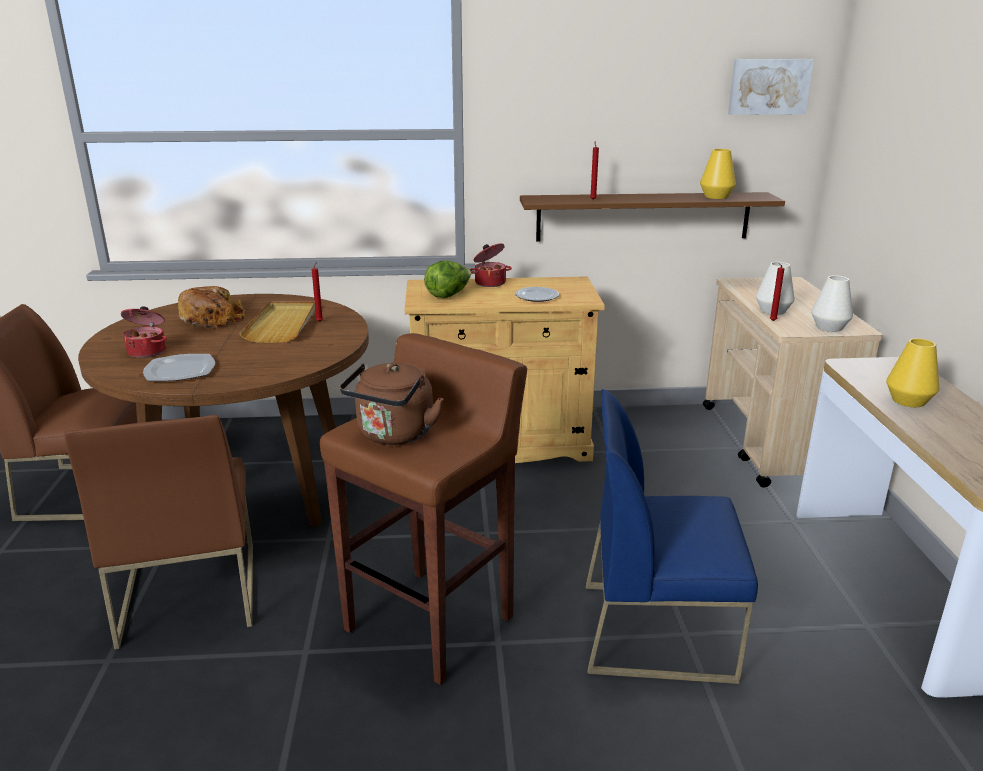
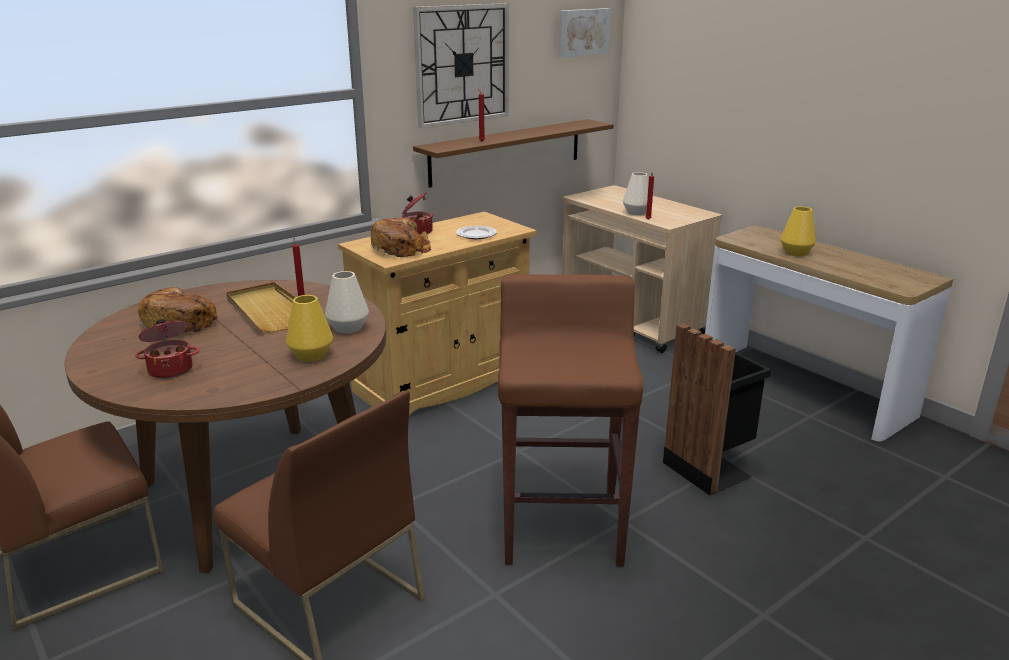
camera: 35 degrees left, 0 degrees up
(179, 370) = (245, 376): plate -> none
(394, 435) = (560, 362): brown kettle -> none
(448, 295) = (401, 248): lettuce -> bread
(589, 114) = (462, 64): none -> wall clock
(657, 630) = (709, 468): blue chair -> black trash can
(716, 197) = (563, 127): yellow vase -> yellow vase (311, 355)
(829, 327) = (687, 216): white vase -> white vase (348, 328)

